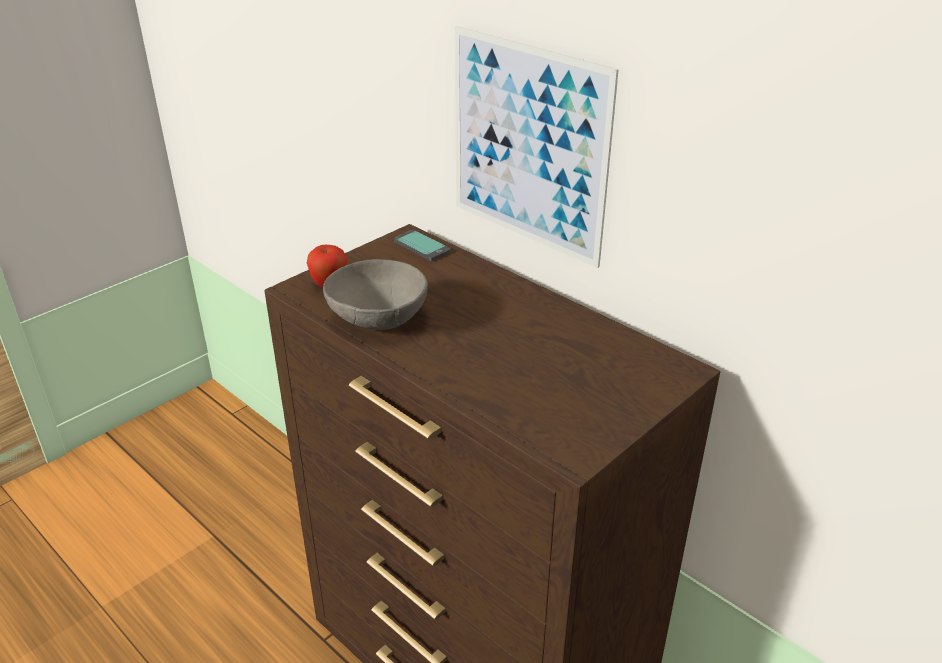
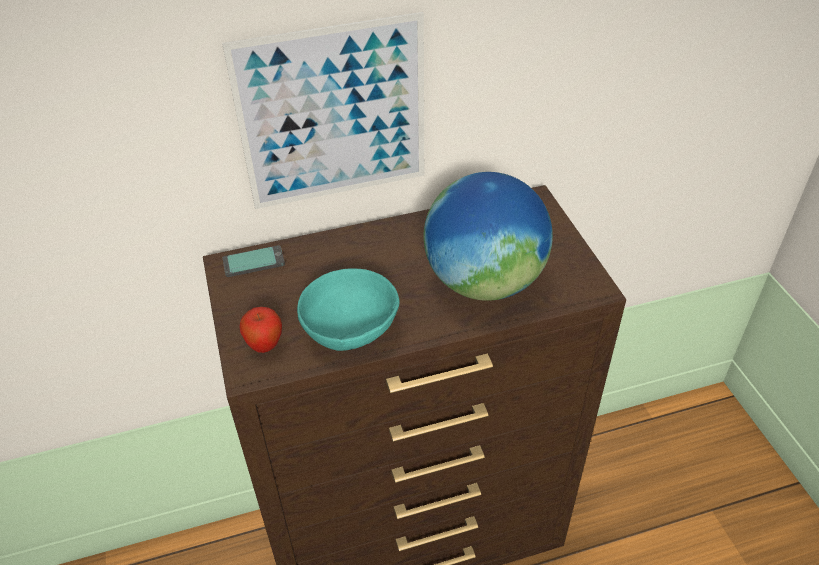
camera: 60 degrees left, 10 degrees up
(379, 320) = (351, 330): grey bowl -> turquoise bowl
(510, 375) = (484, 282): none -> globe

